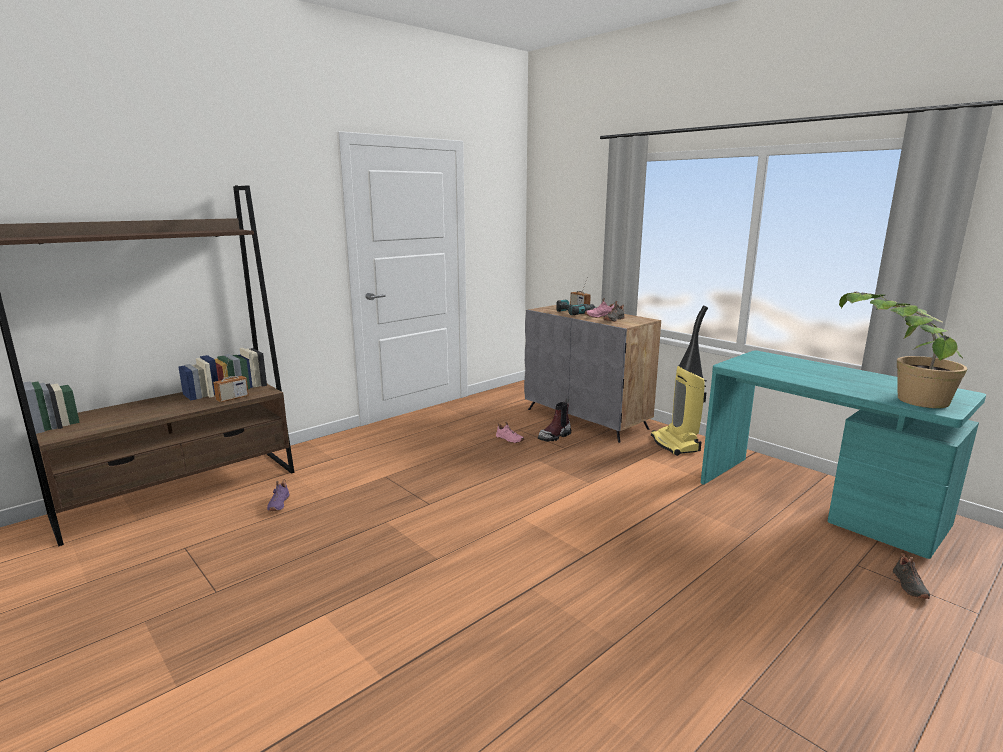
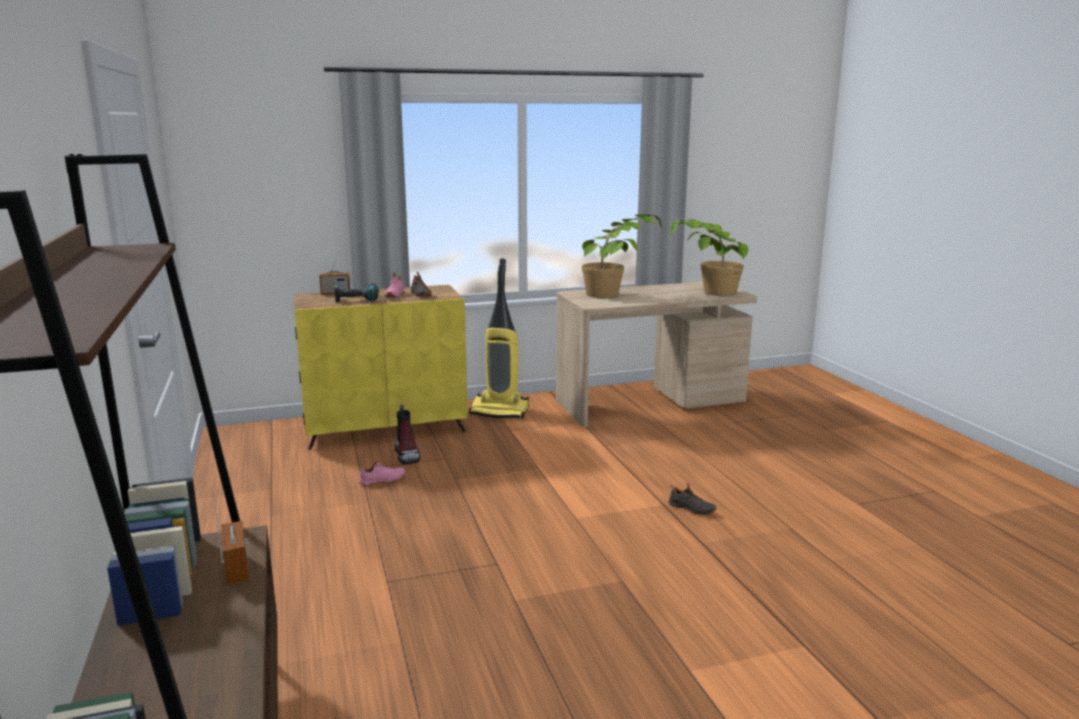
camera: 65 degrees left, 0 degrees up
(278, 504) = (377, 687): purple shoe -> none
(587, 419) = (386, 428): grey cabinet -> yellow cabinet
(800, 366) = (618, 293): none -> potted plant
(817, 503) = (650, 403): turquoise desk -> beige desk
(908, 586) = (766, 419): black shoe -> black shoe (691, 509)

